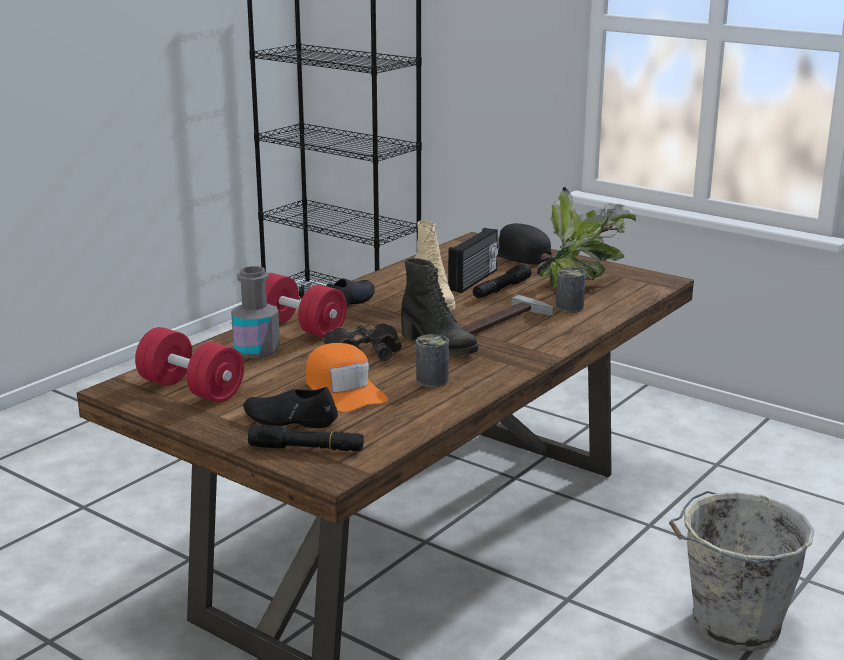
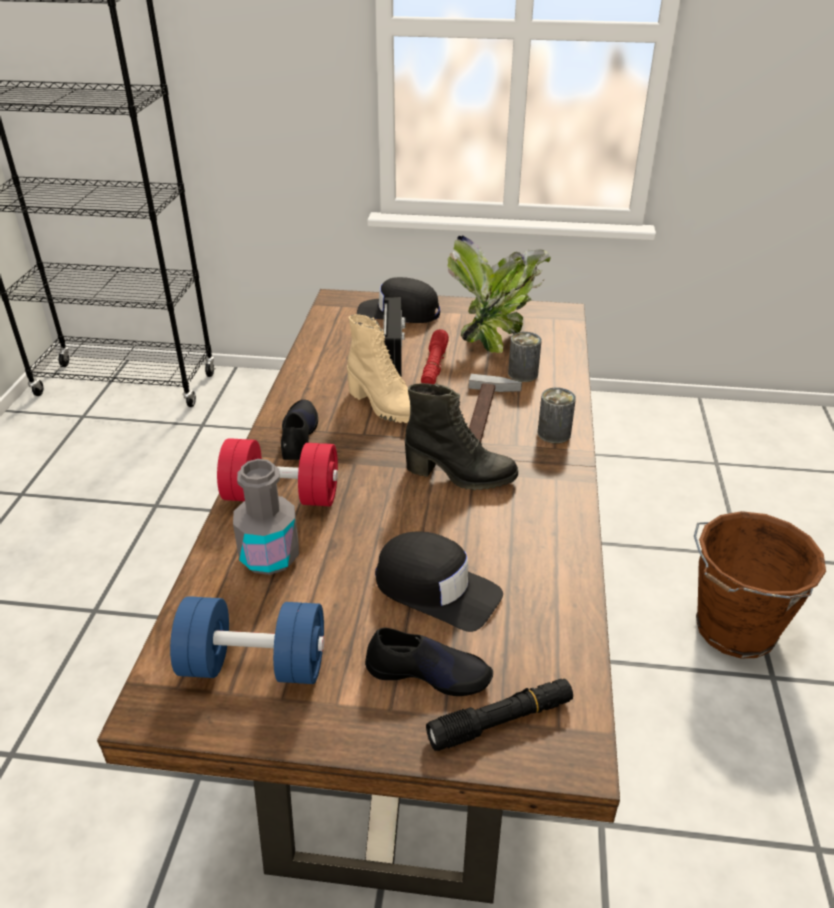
camera: 30 degrees left, 15 degrees up
(191, 389) = (254, 665): red dumbbell -> blue dumbbell
(290, 419) = (428, 672): black shoe -> black shoe turned 150 degrees counterclockwise
(344, 390) = (436, 589): orange cap -> black cap
(364, 352) = (395, 513): black binoculars -> none
(432, 380) = (510, 535): can -> can (554, 433)
(501, 289) = (434, 366): black flashlight -> red flashlight
(731, 625) = (733, 630): grey bucket -> brown bucket

